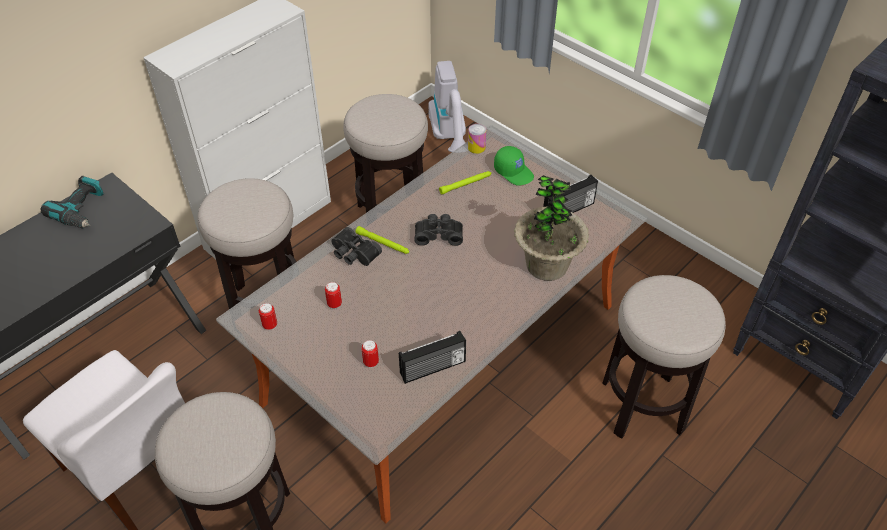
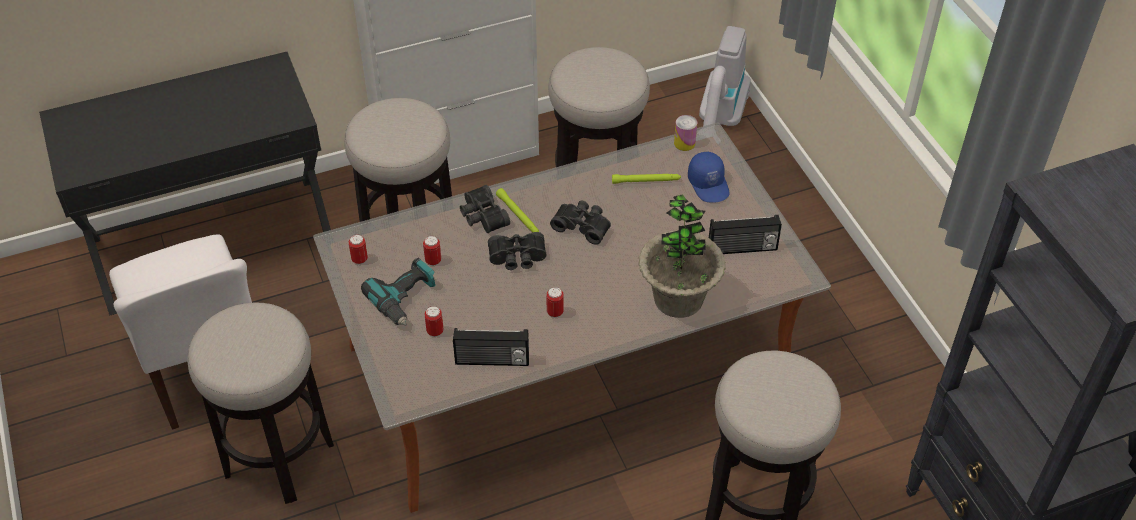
camera: 25 degrees right, 0 degrees up
(82, 210) = (240, 82): power drill -> power drill (405, 299)
(403, 277) = (517, 258): none -> black binoculars
(459, 310) = (555, 312): none -> can
(514, 172) = (709, 184): green cap -> blue cap

